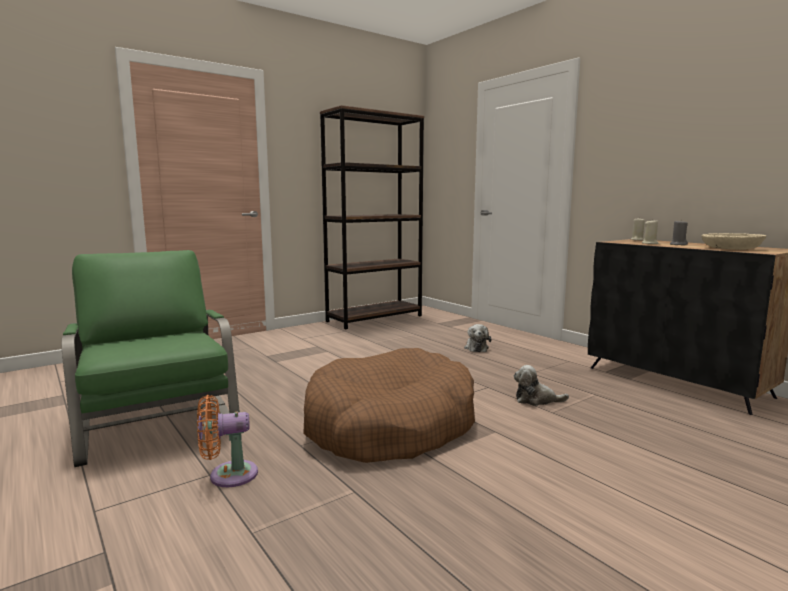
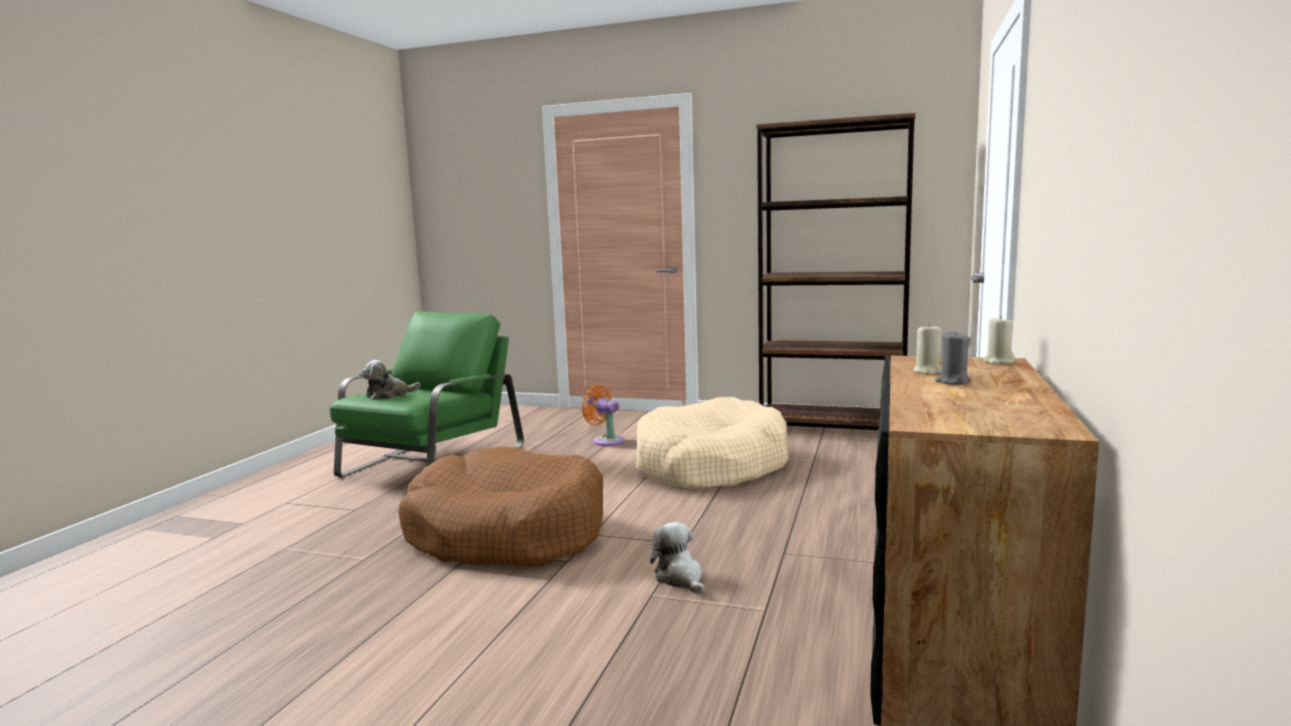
camera: 55 degrees right, 0 degrees up
(228, 475) = (358, 514): orange fan -> orange fan (606, 440)
(376, 351) = (710, 465): none -> beige dog bed
(476, 348) = (827, 501): plush toy -> plush toy (389, 395)
(731, 248) = (957, 405): beige bowl -> none

